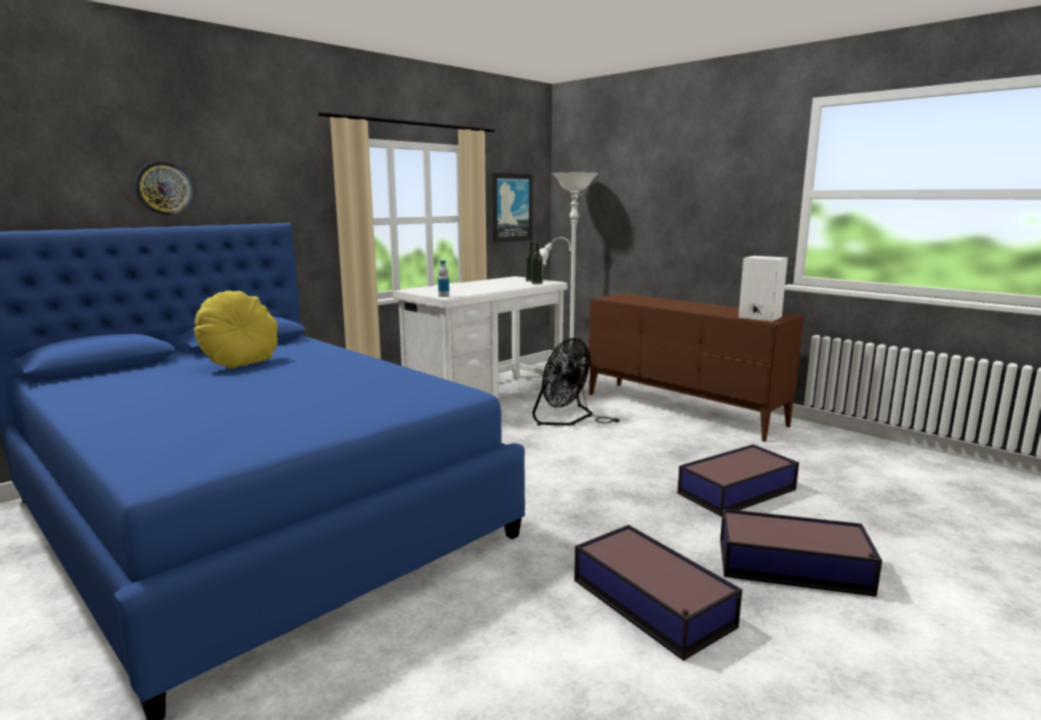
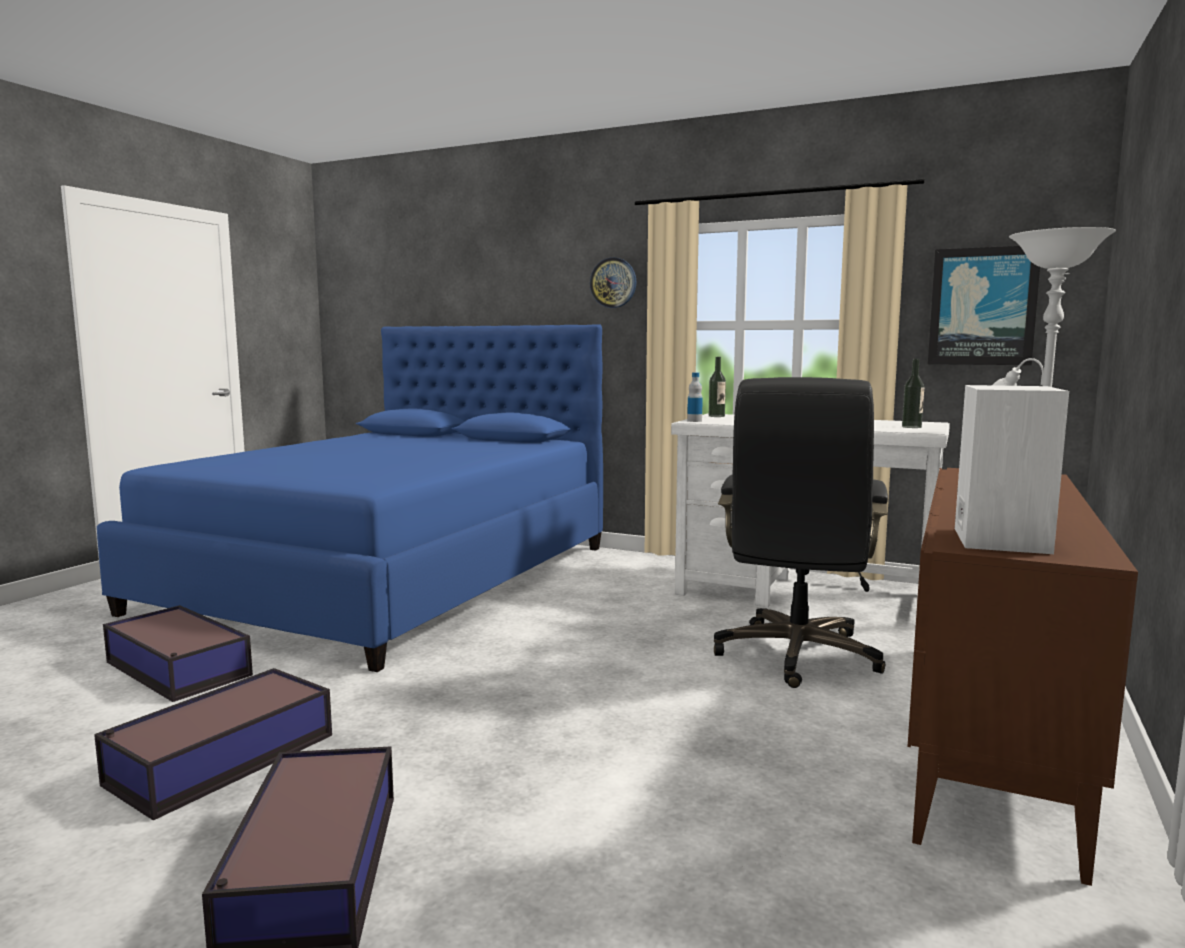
camera: 70 degrees right, 5 degrees down
(163, 188) = (503, 292): wall clock -> wall clock (613, 282)
(241, 364) = (439, 445): yellow pillow -> none
(537, 283) = (888, 429): bottle -> bottle (716, 416)
(573, 417) = (797, 653): black fan -> black office chair
(738, 491) = (593, 812): storage box -> storage box (178, 669)

